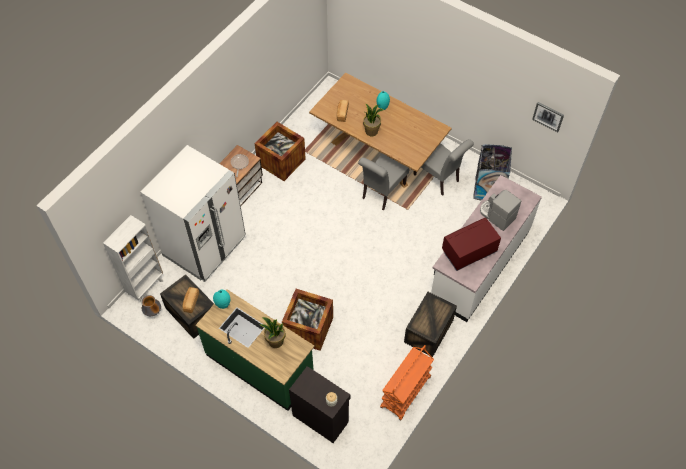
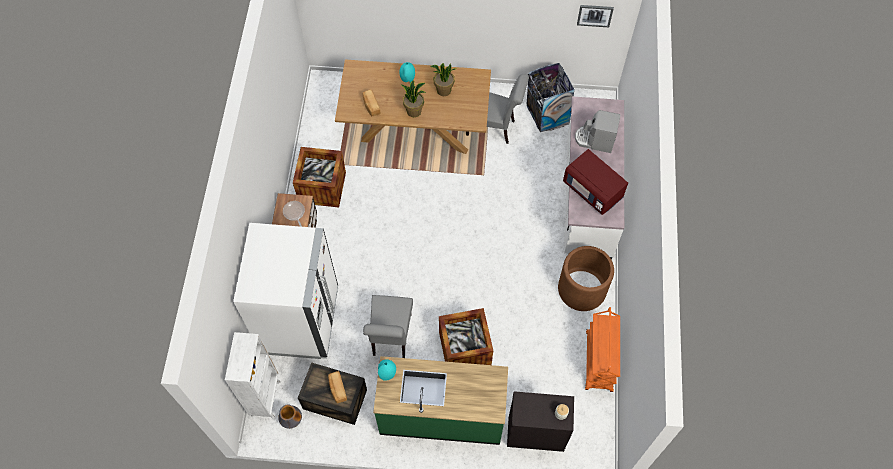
camera: 30 degrees left, 5 degrees up
(275, 341) = (467, 384): potted plant -> potted plant (443, 90)
(381, 193) = (447, 171): grey chair -> grey chair (391, 337)
(428, 332) = (582, 289): crate -> brown planter
(469, 251) = (593, 190): red microwave -> red microwave turned 75 degrees counterclockwise

